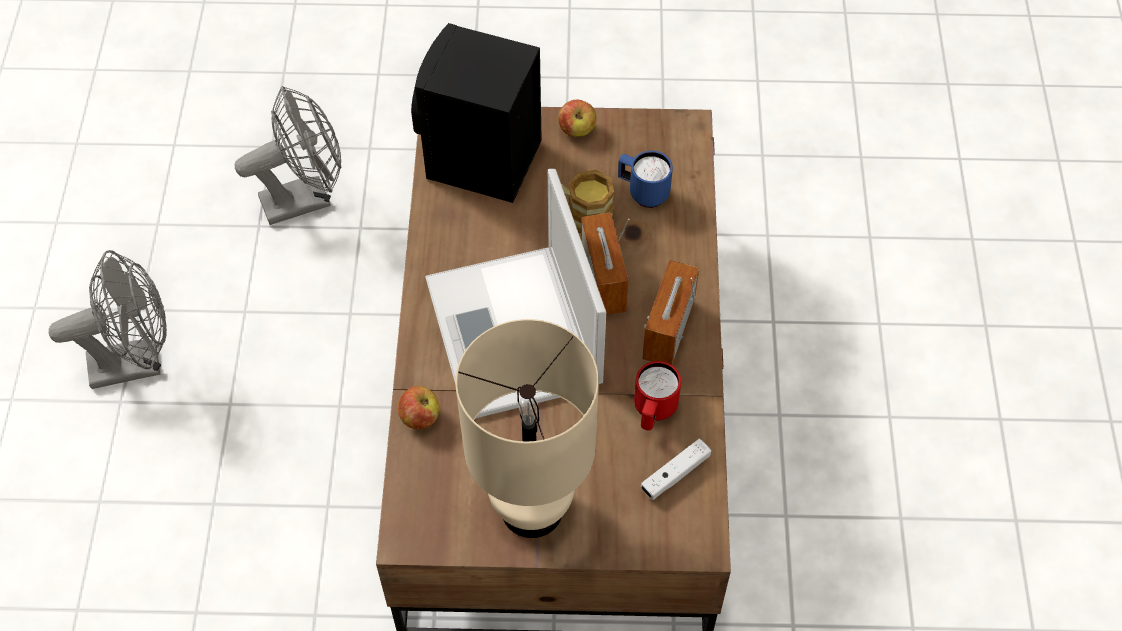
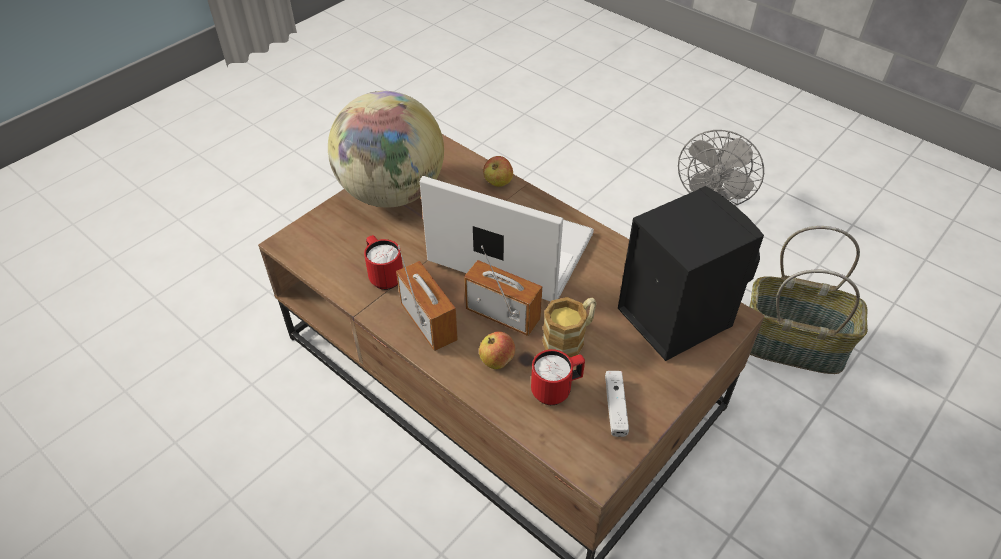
camera: 130 degrees right, 10 degrees down
(306, 198) = (792, 344): grey fan -> basket
(533, 509) = (391, 193): beige table lamp -> globe
(577, 130) = (658, 391): apple -> apple (497, 360)
(643, 192) = (556, 390): blue mug -> red mug
(675, 474) = (336, 259): white game controller -> white game controller (615, 407)

